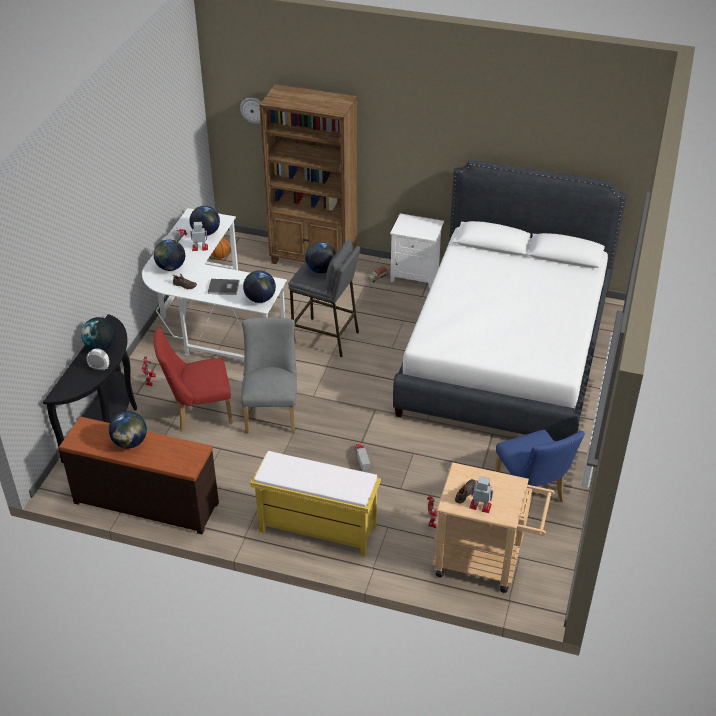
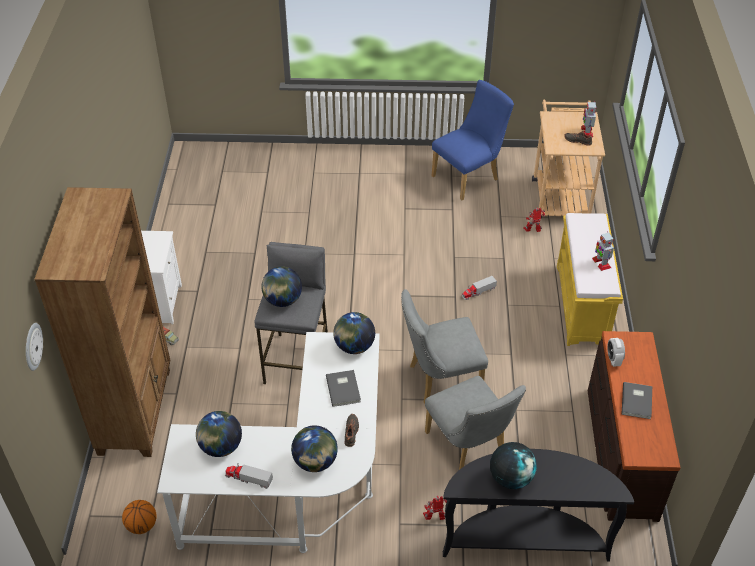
camera: 105 degrees left, 5 degrees up
(99, 367) = (548, 465): alarm clock -> alarm clock (613, 359)
(130, 443) = (637, 401): globe -> grey book
(198, 412) = (469, 448): red chair -> grey chair
(200, 247) = (259, 442): toy robot -> toy robot (601, 263)
(505, 354) = (285, 213): white bed -> none

